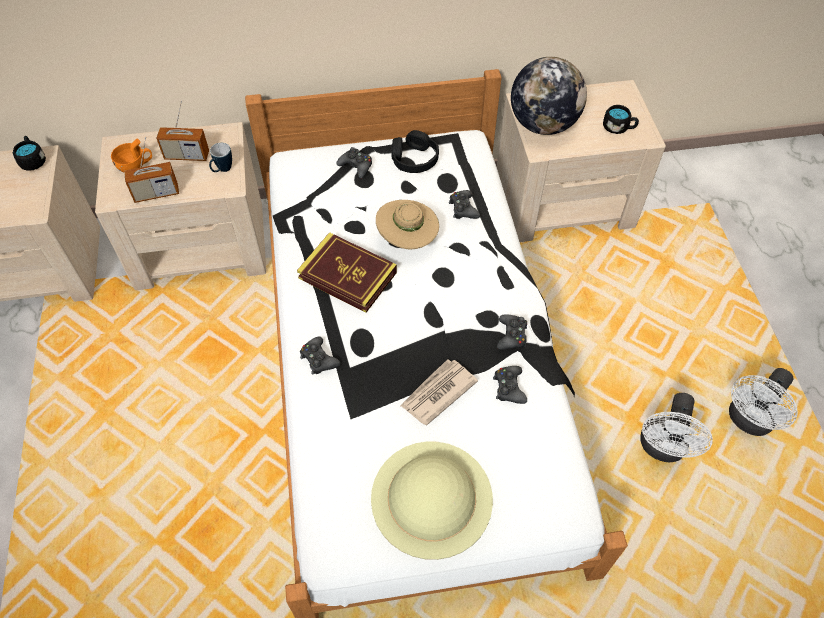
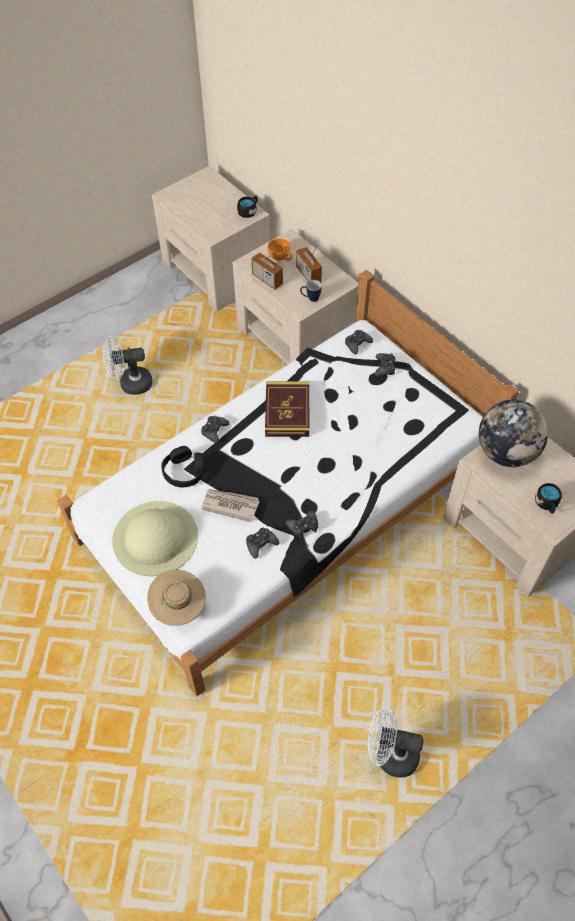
camera: 60 degrees right, 0 degrees up
(407, 239) = (341, 428): beige hat -> beige hat (179, 607)
(414, 159) = (419, 396): black headphones -> black headphones (184, 471)
(463, 208) = (394, 447): black game controller -> black game controller (357, 344)
(662, 449) = (323, 698): white fan -> white fan (130, 384)

